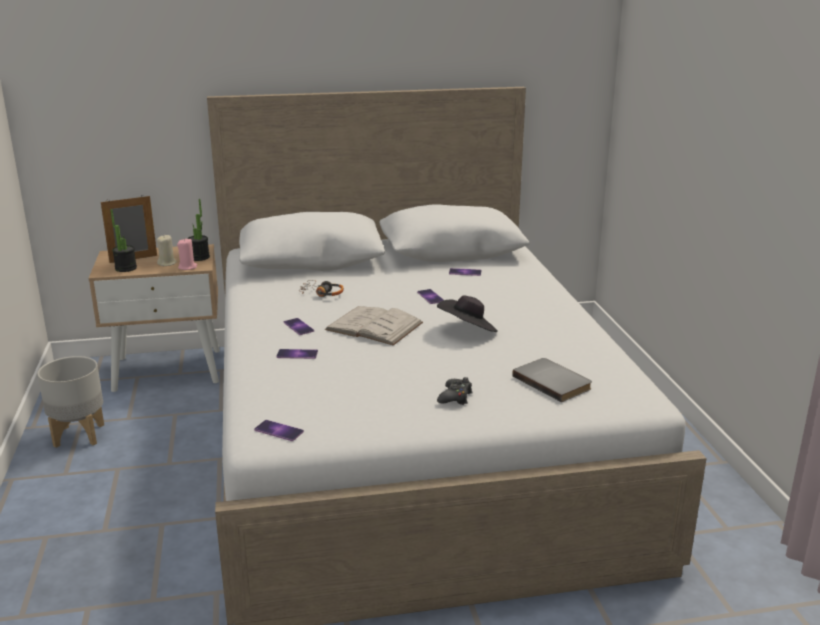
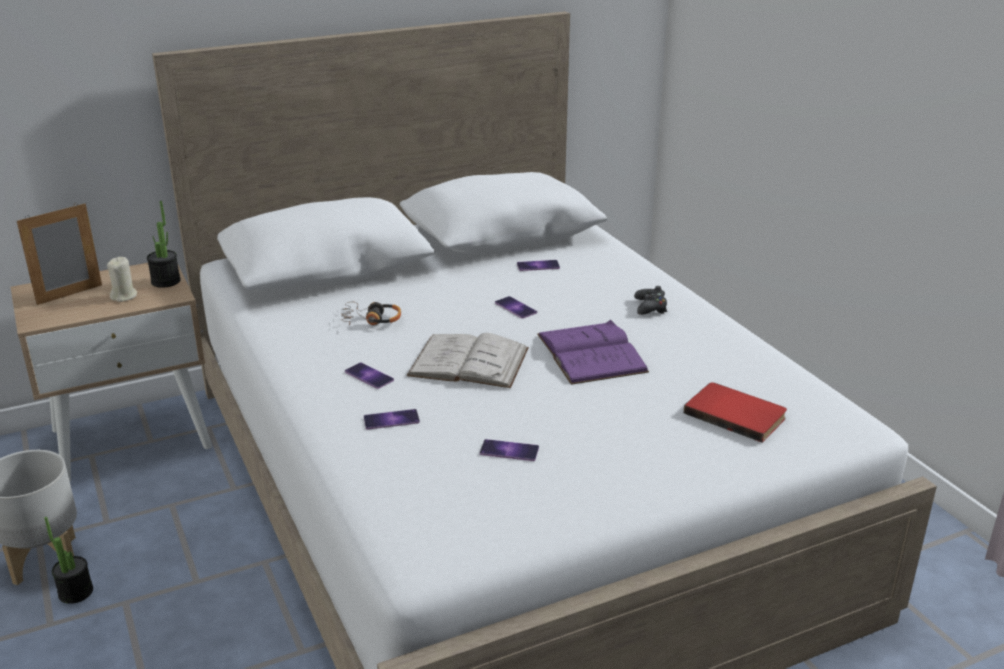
camera: 15 degrees left, 5 degrees up
(126, 268) = (66, 311): potted plant -> potted plant (76, 592)
(187, 267) = (158, 299): pink candle -> none
(279, 430) = (434, 545): phone -> phone (509, 450)
(455, 397) = (632, 455): black game controller -> black game controller (650, 307)
(468, 330) = (591, 353): black hat -> purple book
(553, 382) = (736, 414): grey book -> red book

